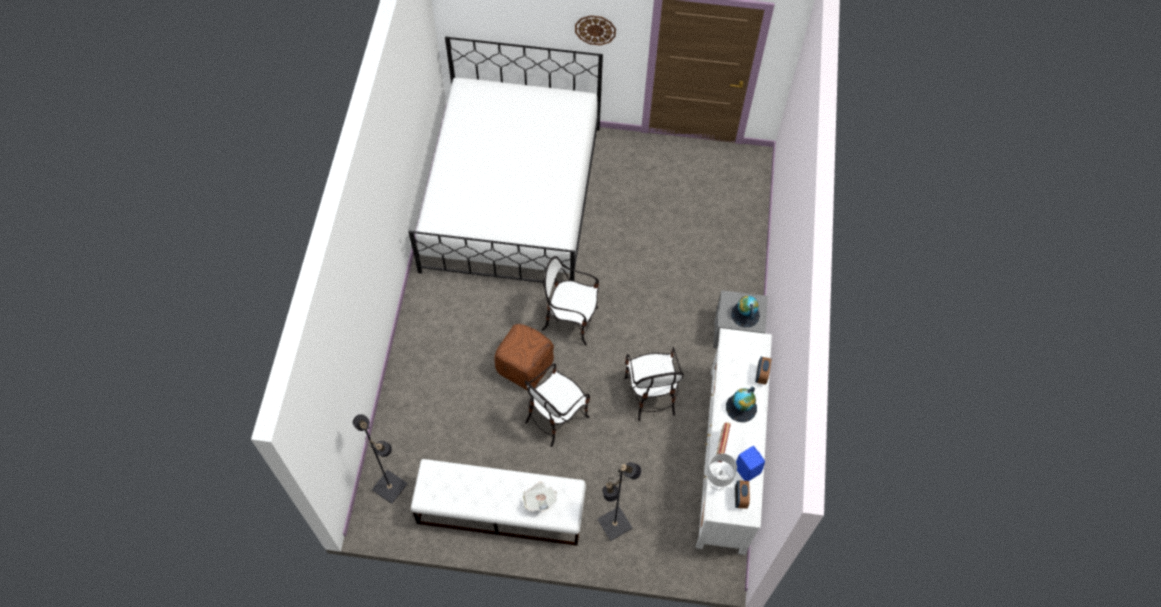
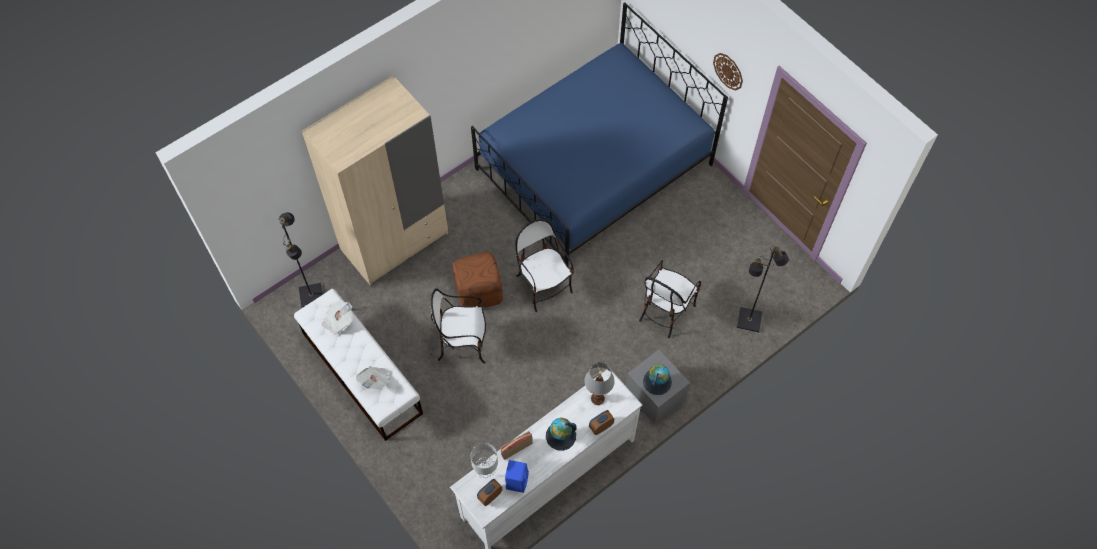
camera: 45 degrees right, 0 degrees up
(414, 384) = (395, 242): none -> beige wardrobe
(457, 480) = (338, 321): none -> newspaper
(512, 197) = (594, 166): white bed -> blue bed
(614, 524) = (424, 449): black floor lamp -> black floor lamp (749, 320)
(650, 394) = (543, 385): chair -> chair (665, 311)
(737, 357) = (597, 399): none -> table lamp

